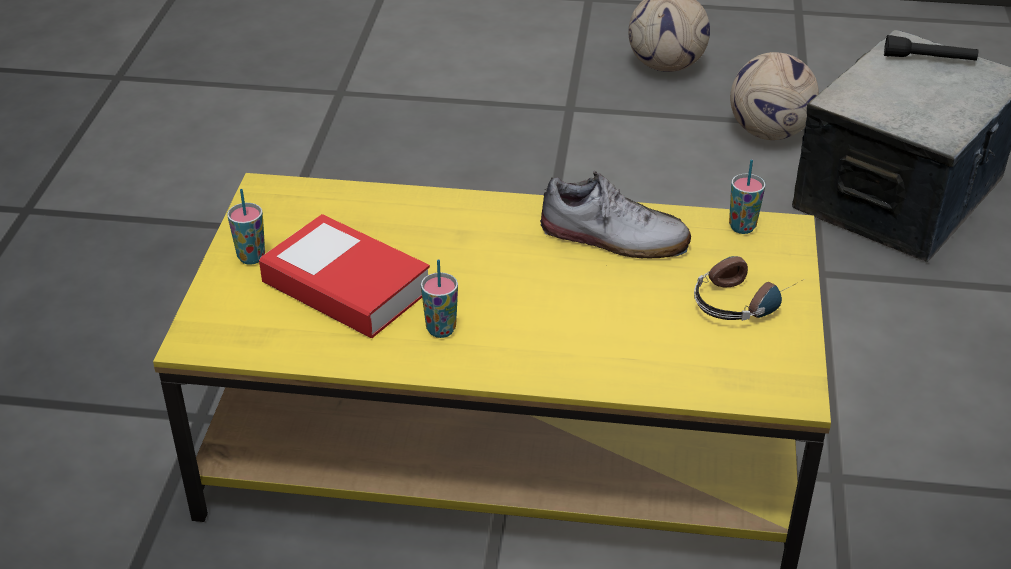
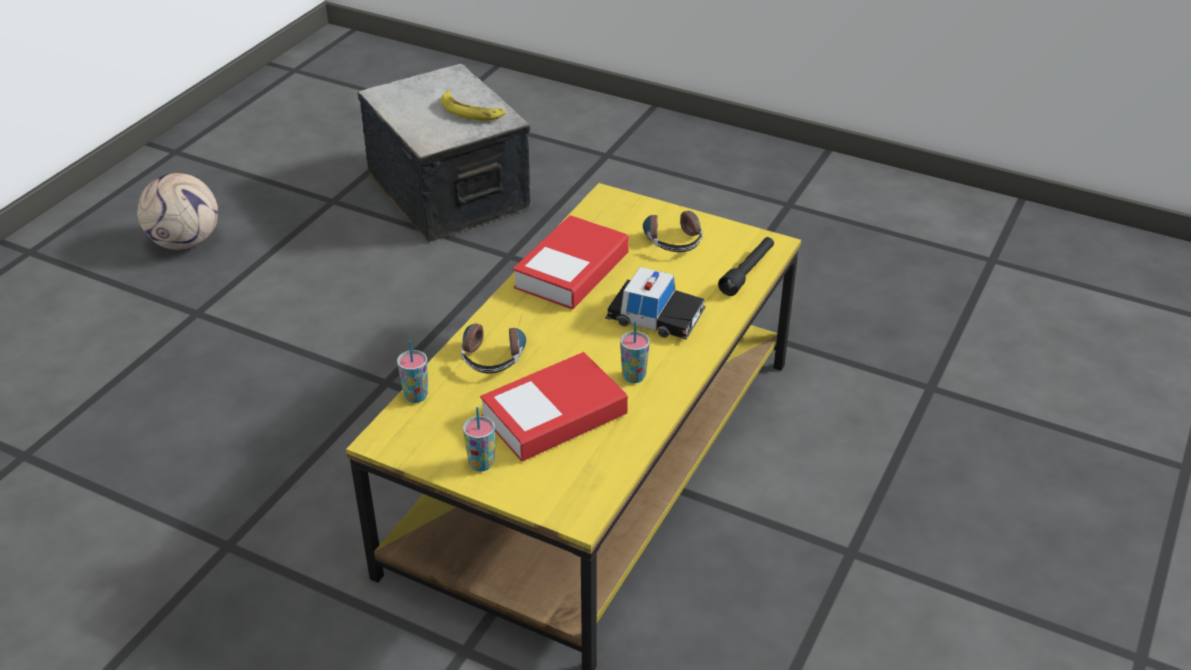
camera: 70 degrees left, 0 degrees up
(435, 220) = (494, 351): none -> headphones
(565, 322) = (655, 316): none -> toy car
(613, 237) = (572, 271): shoe -> book
(742, 227) = (594, 214): cup -> cup (416, 396)
(768, 133) = (327, 222): football -> none
(929, 59) = (410, 92): black flashlight -> black flashlight (747, 272)
(934, 109) = (471, 111): none -> banana

